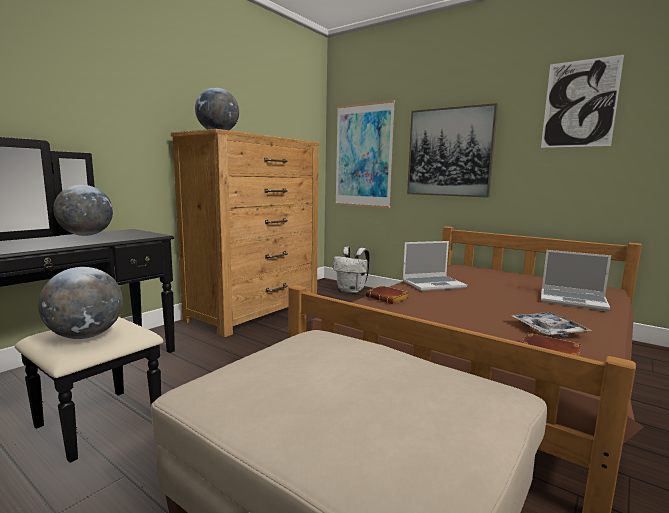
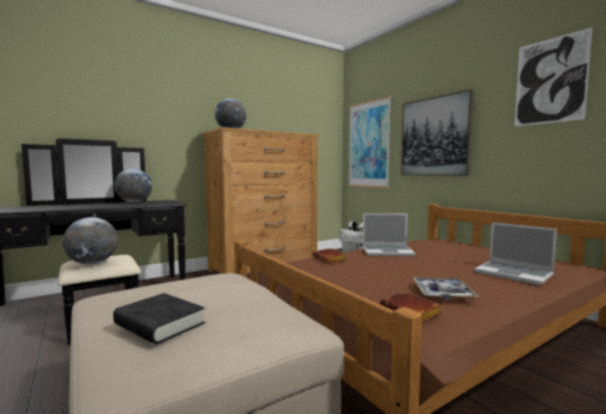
camera: 20 degrees right, 5 degrees down
(359, 418) = (159, 324): none -> black book

